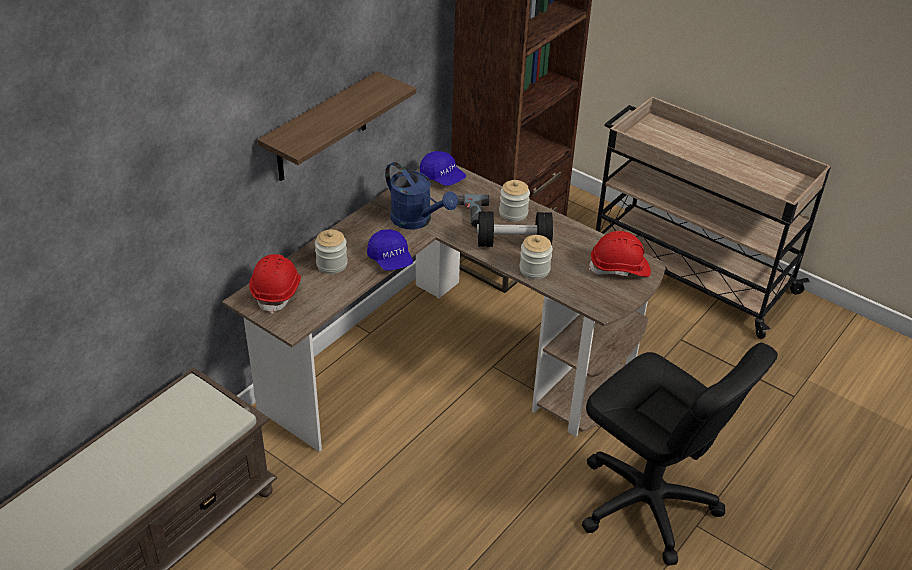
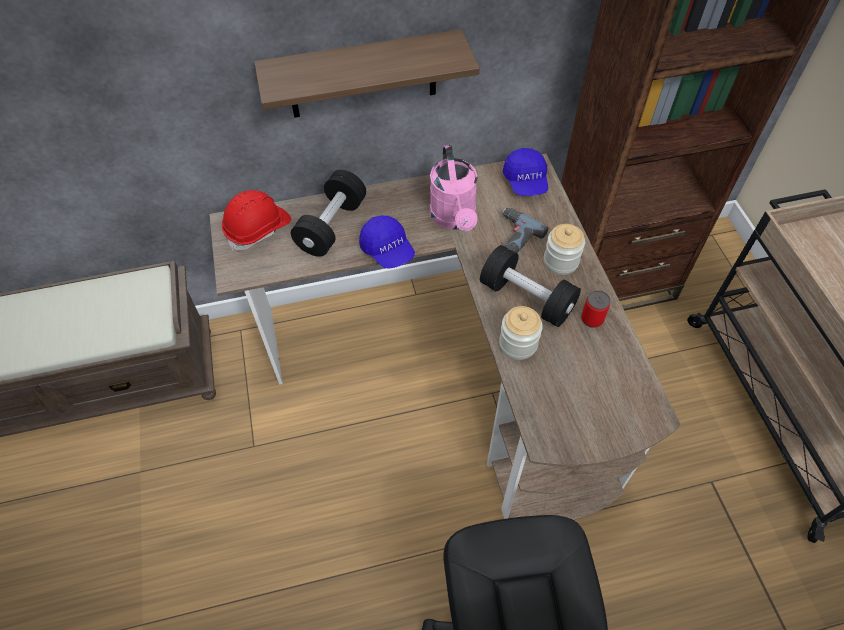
camera: 40 degrees right, 15 degrees up
(332, 264) = (331, 226): jar -> black dumbbell
(390, 260) = (387, 250): blue cap -> blue cap turned 45 degrees counterclockwise
(417, 221) = (454, 219): blue watering can -> pink watering can
(564, 235) = (592, 319): none -> can
(619, 268) = (616, 399): red hard hat -> none

